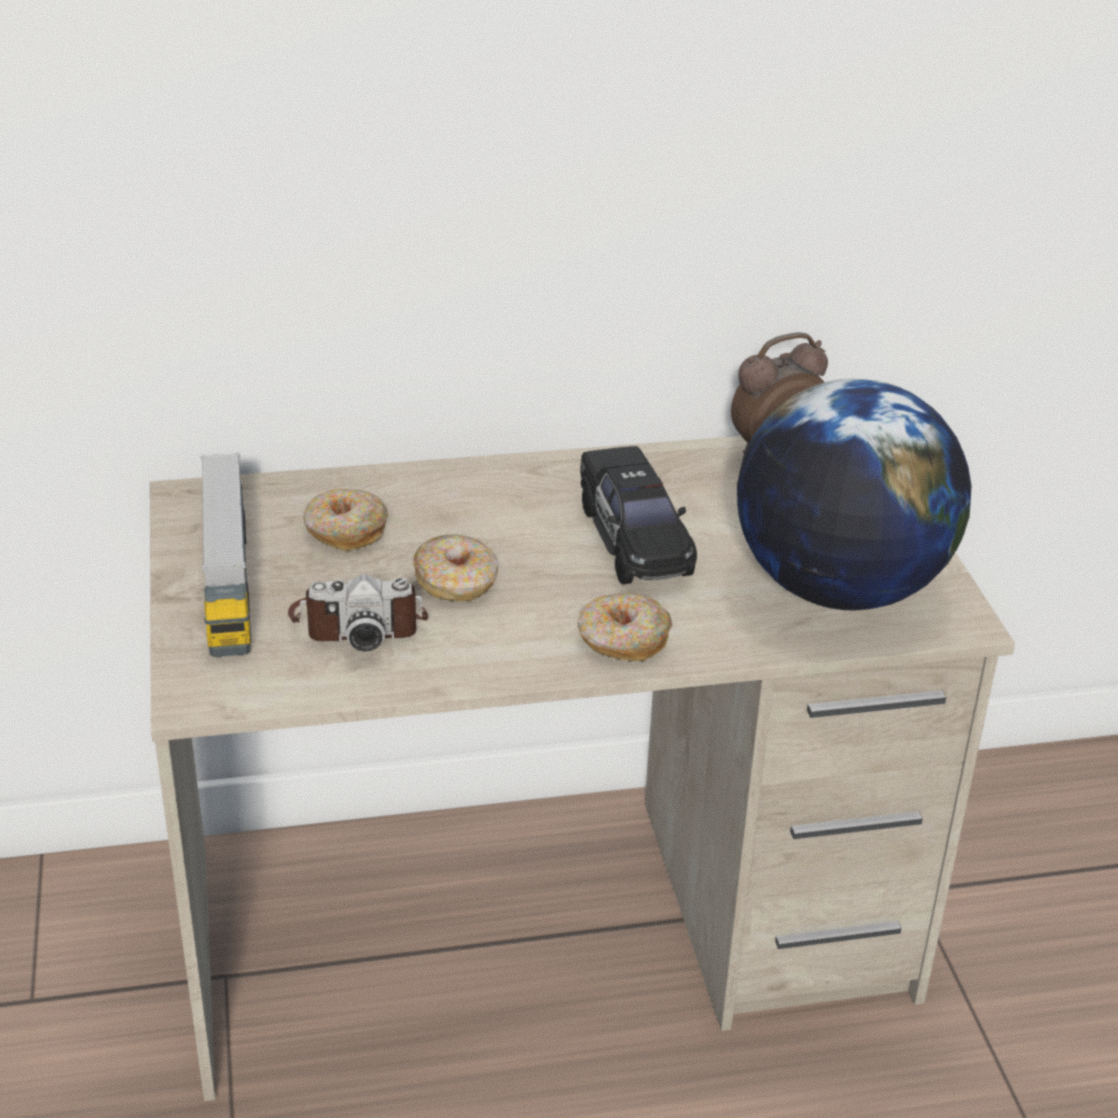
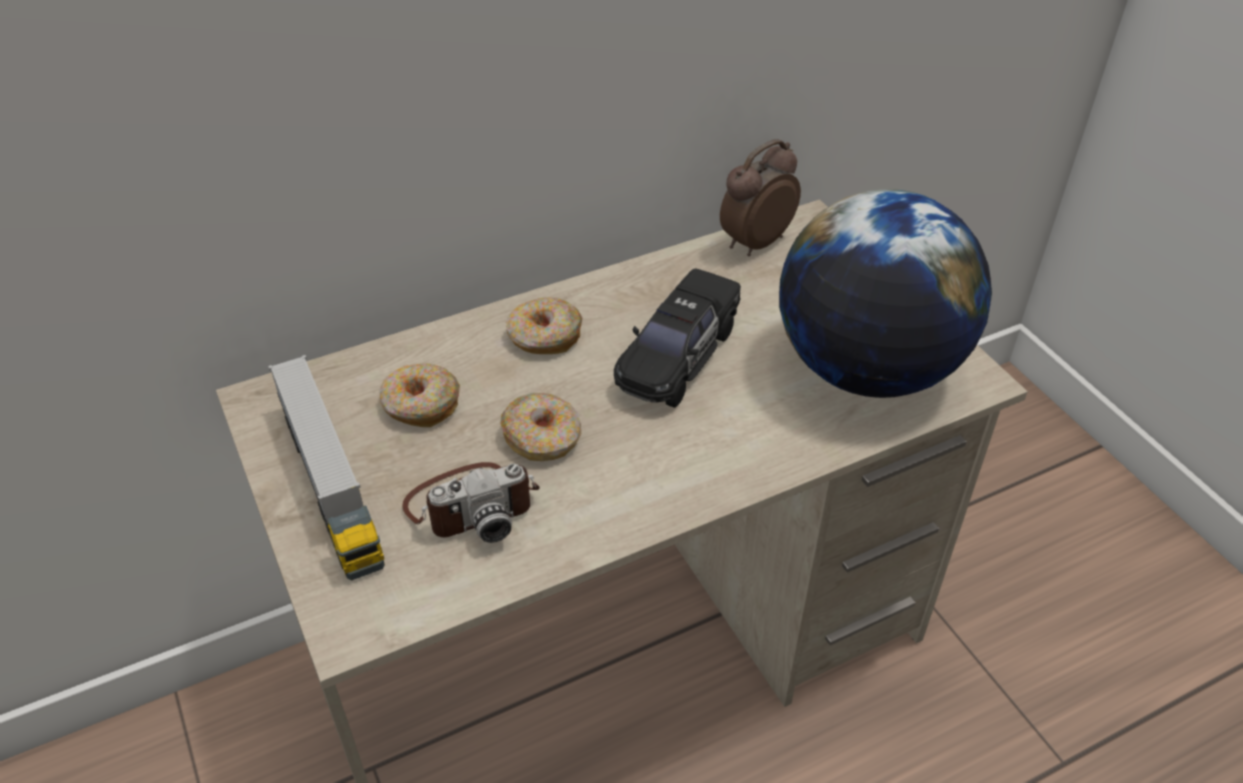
camera: 15 degrees left, 10 degrees up
(622, 640) = (713, 466): donut -> donut (544, 337)
(634, 539) = (677, 356): black toy car -> black toy car turned 60 degrees clockwise

